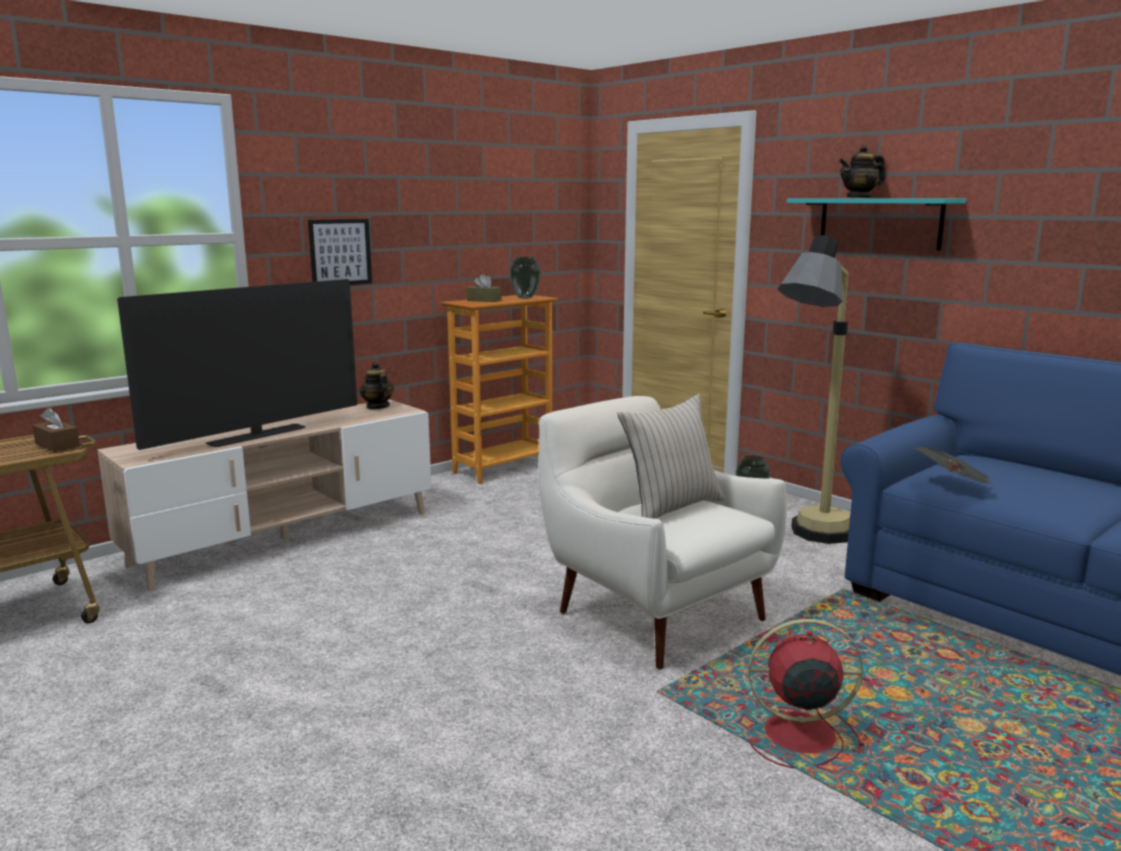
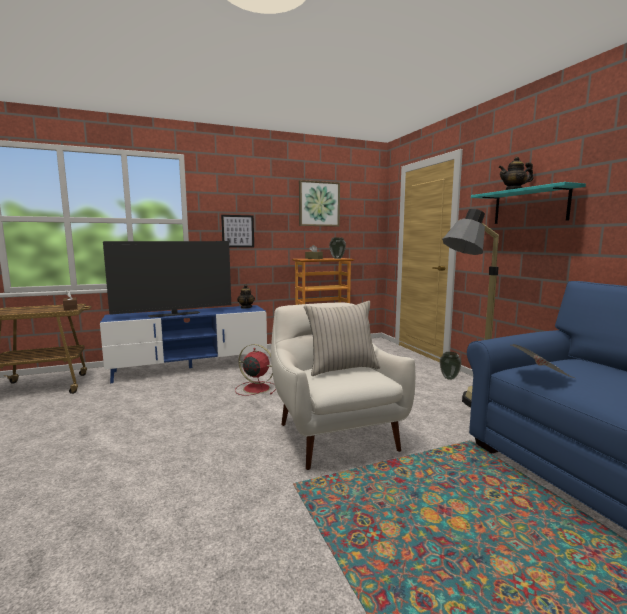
camera: 20 degrees right, 5 degrees down
(286, 538) = (190, 368): beige tv stand -> blue tv stand
(482, 191) = (319, 204): none -> picture
(796, 734) = (359, 536): red fan -> red fan (255, 388)

